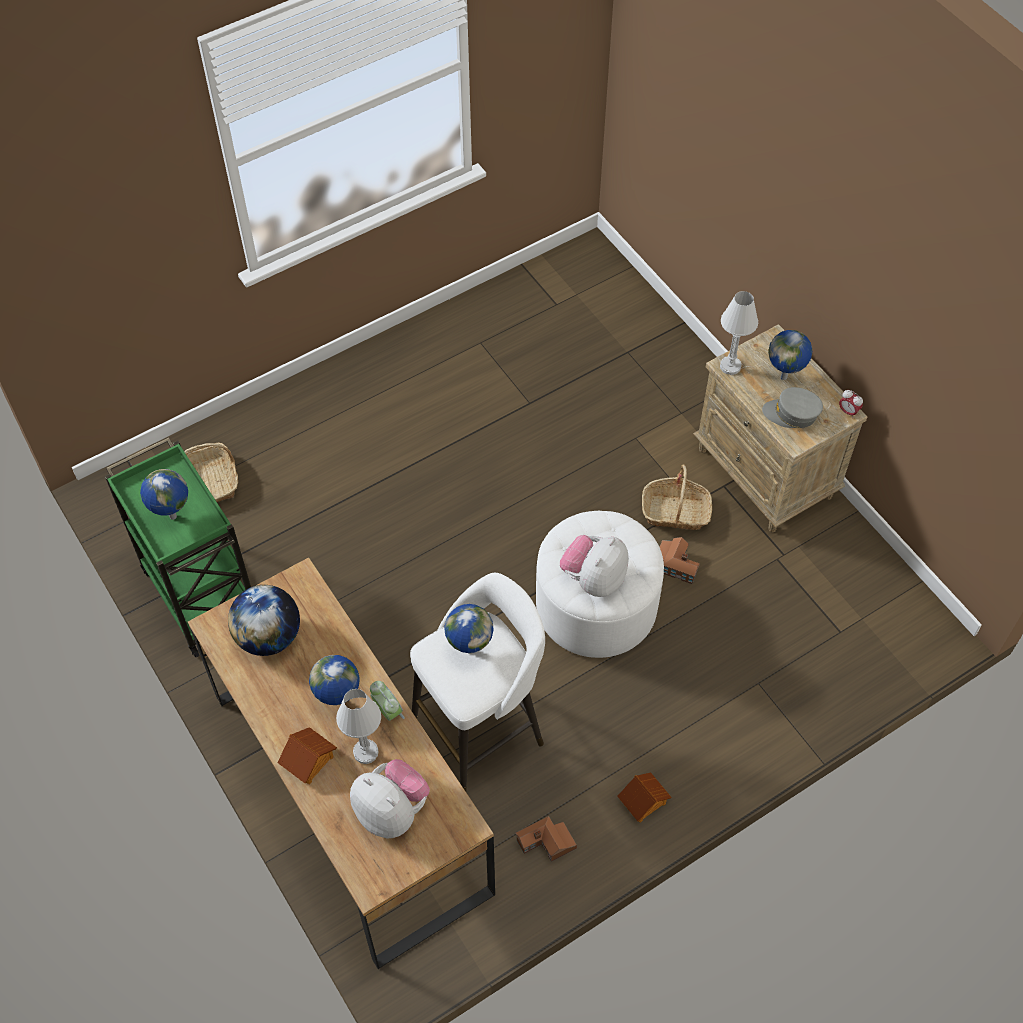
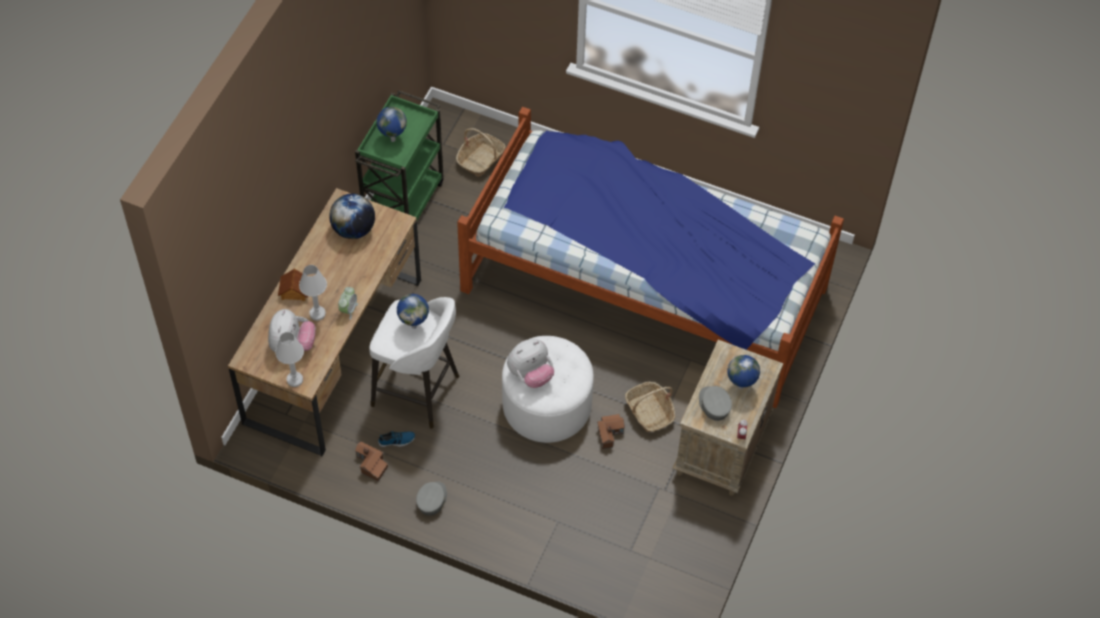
camera: 55 degrees right, 0 degrees up
(339, 702) = (338, 284): globe -> none
(513, 426) = (644, 288): none -> bed
(533, 794) = (396, 441): none -> shoe
(594, 579) = (530, 374): plush toy -> plush toy turned 150 degrees clockwise
(643, 801) = (432, 500): toy house -> grey cap
(730, 366) = (725, 353): white table lamp -> white table lamp (295, 380)

